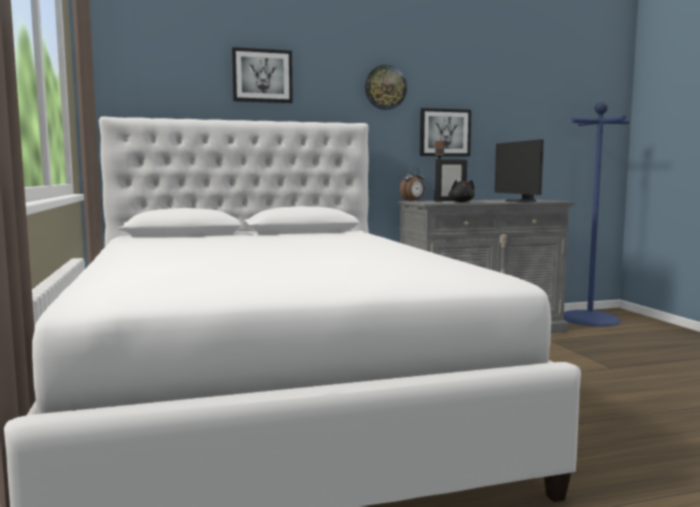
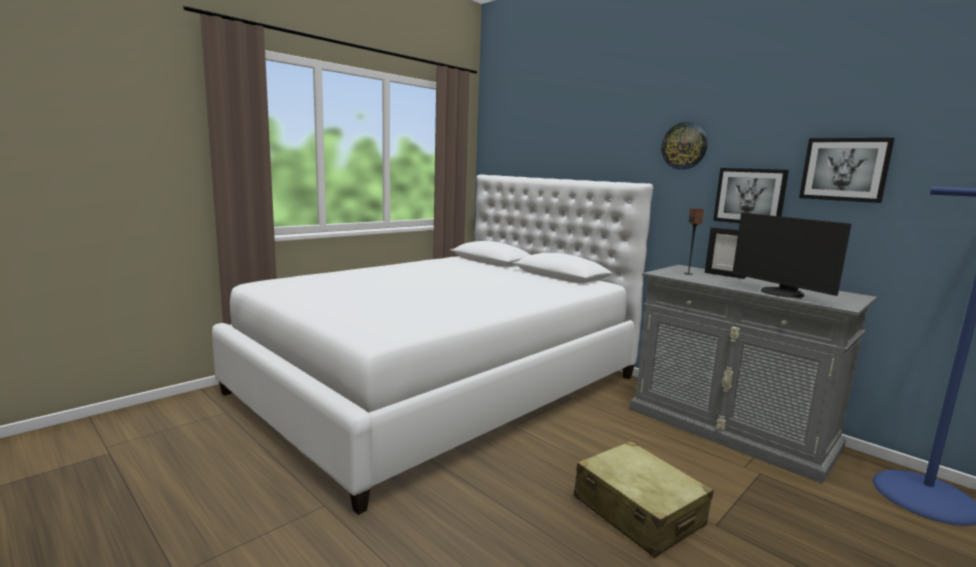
camera: 60 degrees right, 5 degrees up
(262, 76) = (578, 140): picture -> picture (844, 169)
(413, 201) = (682, 268): alarm clock -> none
(461, 202) = (707, 279): black plush toy -> none
(519, 201) = (781, 293): monitor -> monitor turned 75 degrees counterclockwise
(589, 383) = (638, 512): none -> beige suitcase

